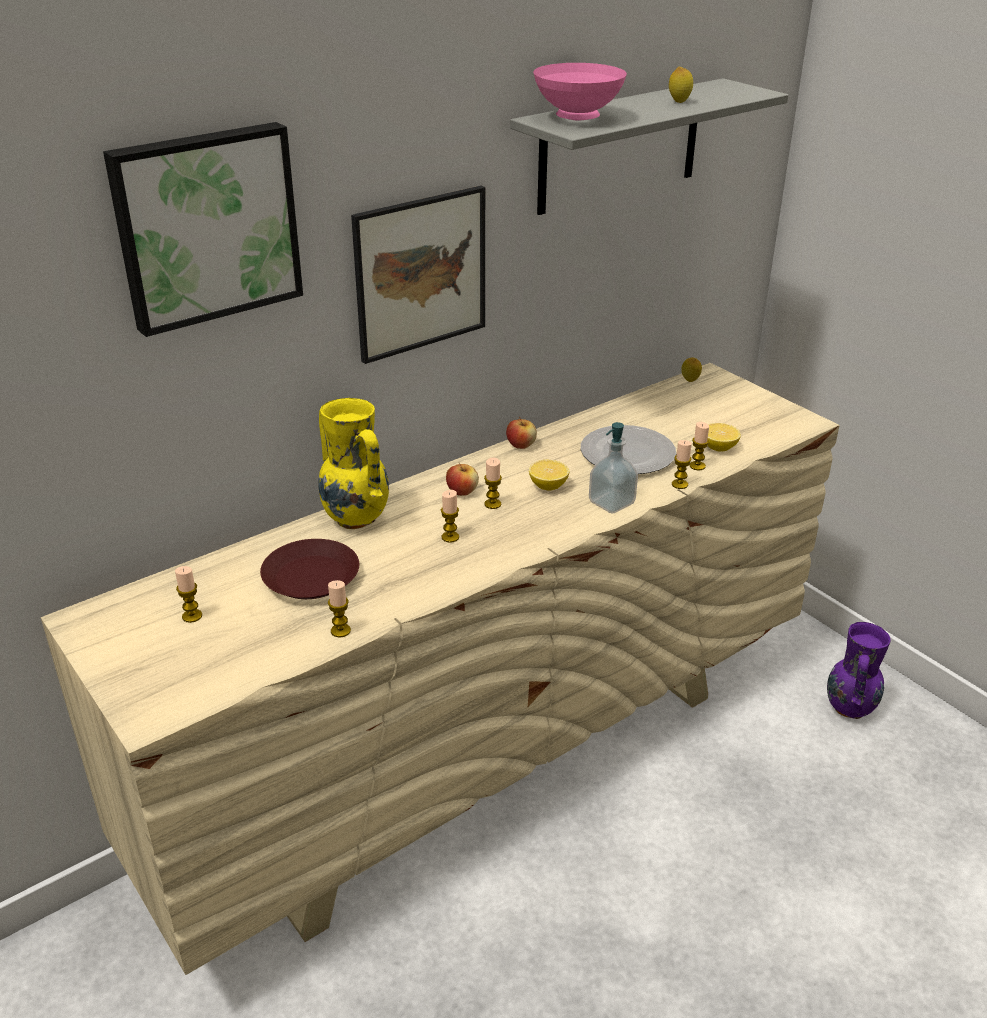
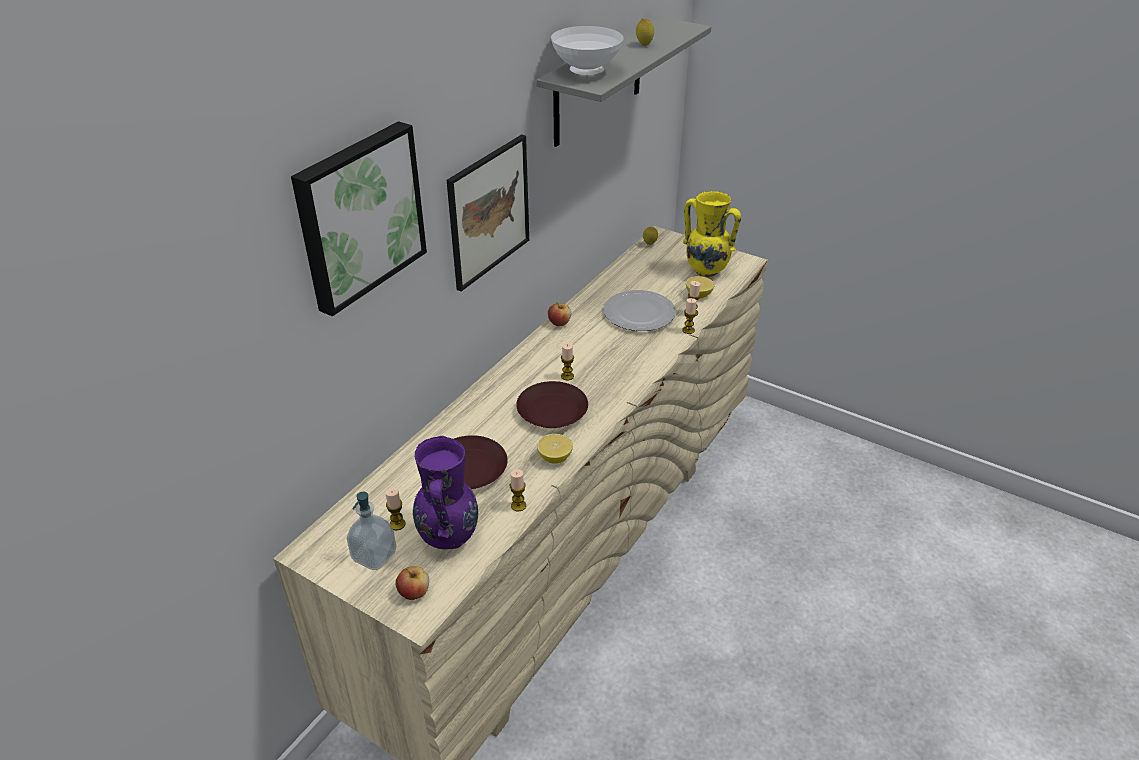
camera: 20 degrees left, 5 degrees up
(356, 519) = (473, 412): yellow vase -> yellow vase (706, 270)
(450, 537) = (552, 410): candle -> brown plate
(462, 491) = (539, 371): apple -> apple (414, 592)
(548, 486) = (598, 352): lemon -> lemon (555, 457)
(579, 118) = (587, 71): pink bowl -> white bowl
(611, 503) = (650, 356): soap dispenser -> soap dispenser (374, 556)
(849, 708) = (790, 454): purple vase -> purple vase (449, 537)

